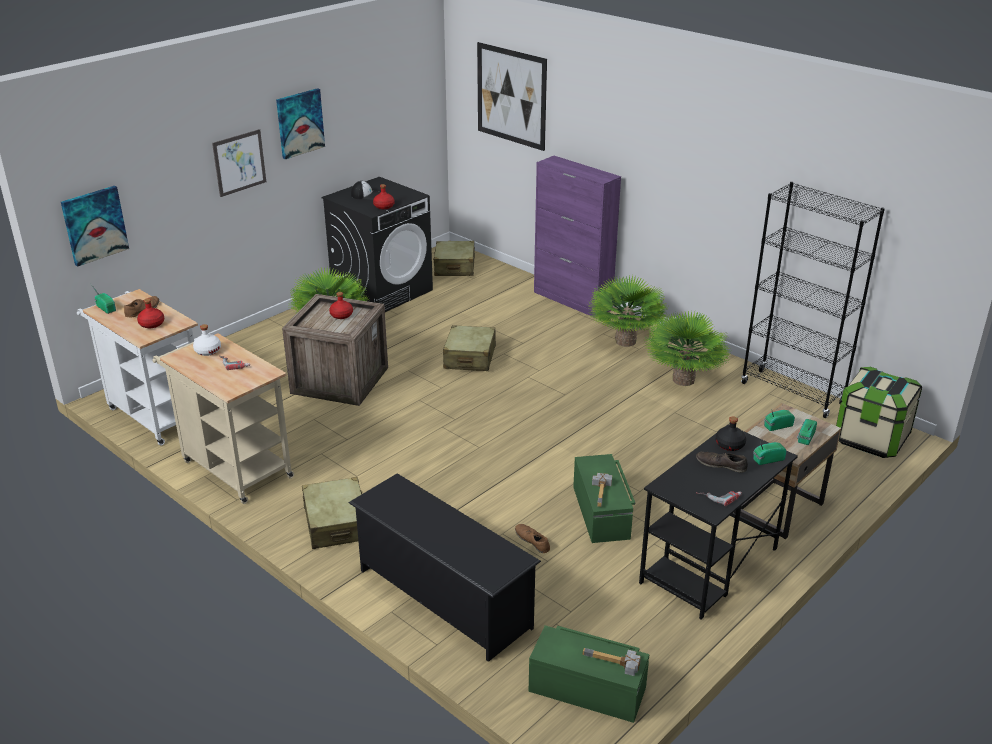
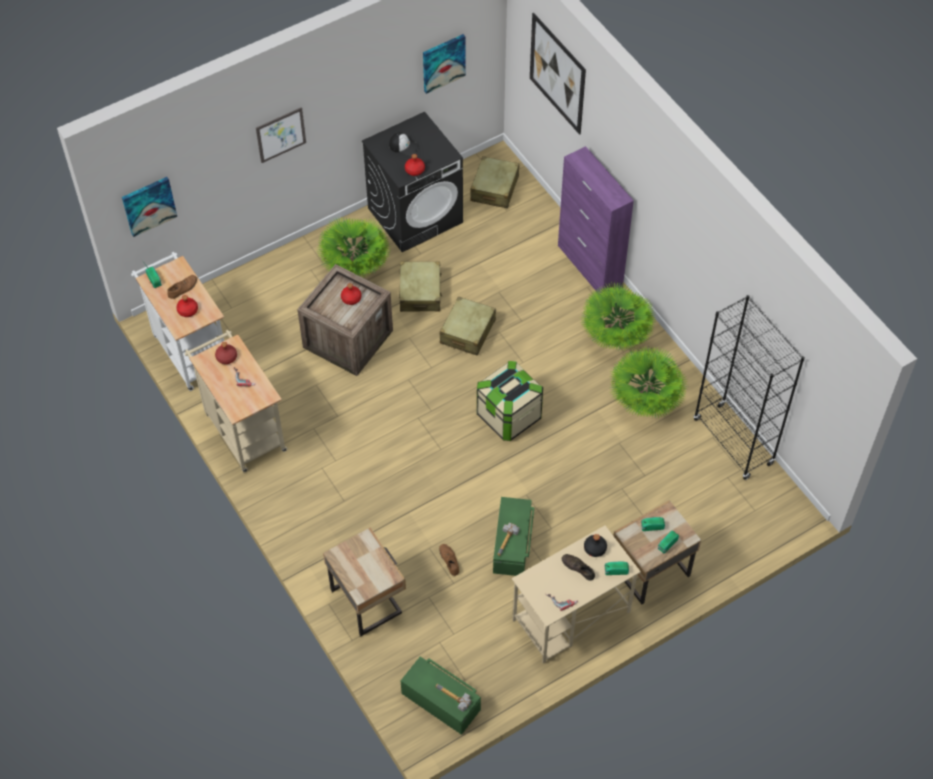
camera: 15 degrees right, 25 degrees up
(207, 351) = (226, 357): white bottle -> red bottle
(300, 123) = (342, 92): picture -> picture (443, 63)
(336, 523) = (309, 508): beige suitcase -> beige suitcase (420, 292)
(443, 598) = (368, 600): black shoe rack -> beige nightstand
(708, 566) = (570, 616): black desk -> beige desk
(871, 438) = (771, 512): storage box -> storage box (509, 415)

